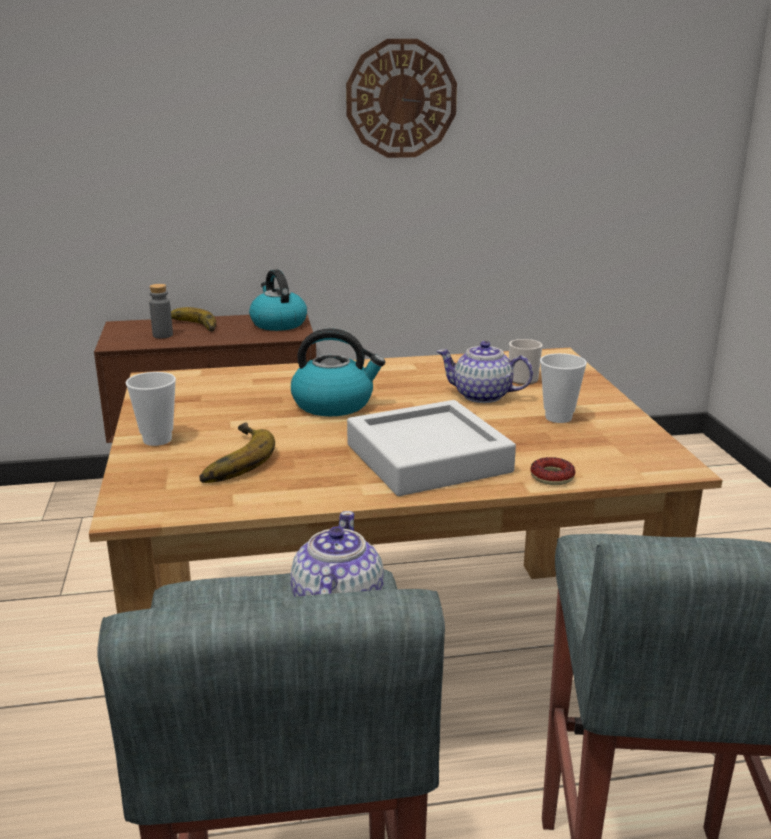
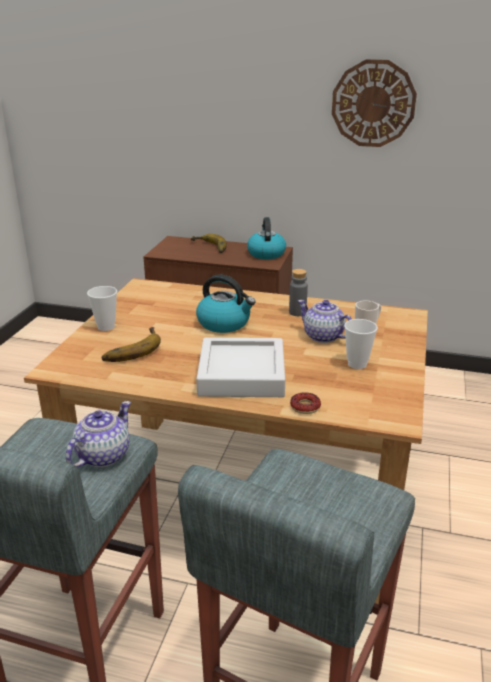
camera: 25 degrees right, 5 degrees up
(163, 335) = (190, 251): grey bottle -> grey bottle (297, 312)

